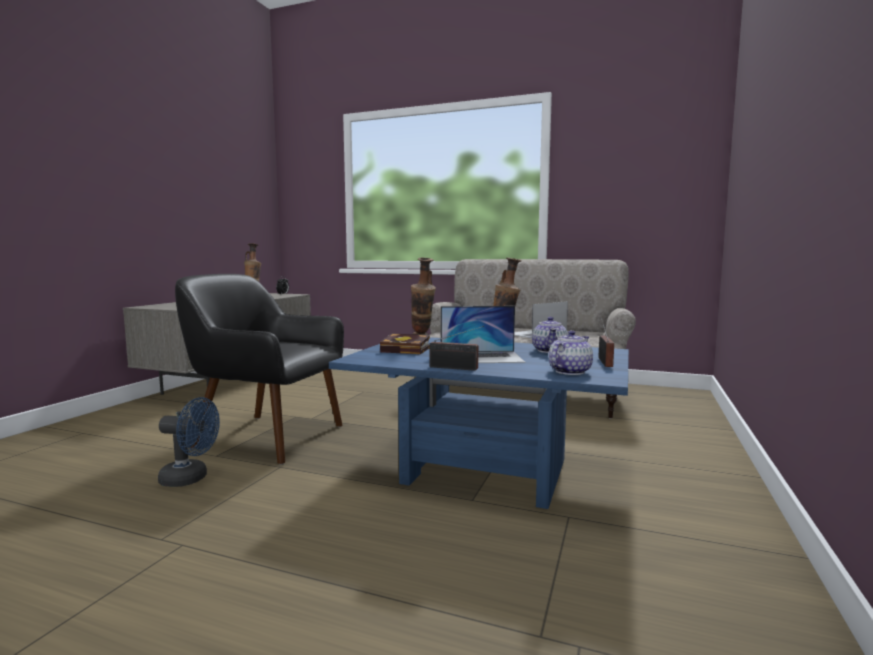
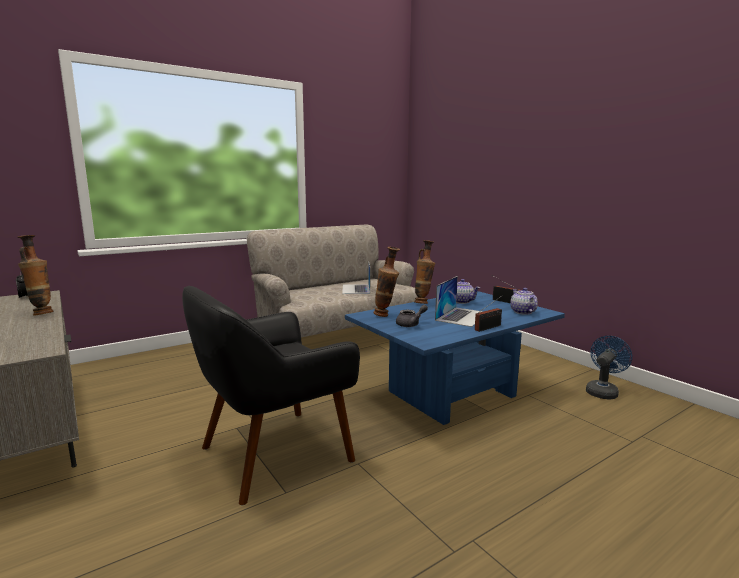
camera: 55 degrees left, 5 degrees up
(190, 479) = (332, 517): blue fan -> blue fan (603, 391)
(408, 350) = (411, 324): book -> grey teapot

